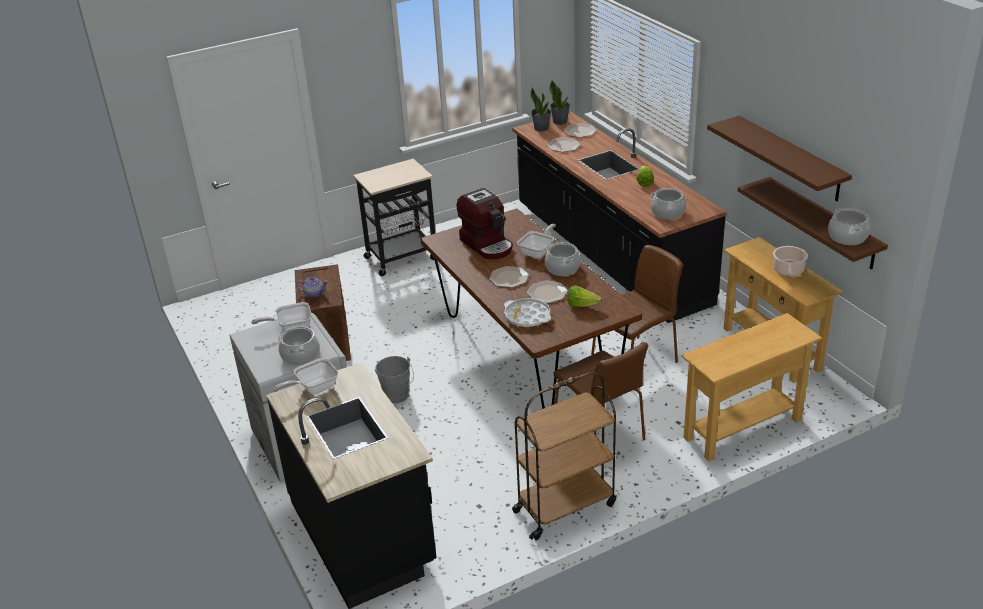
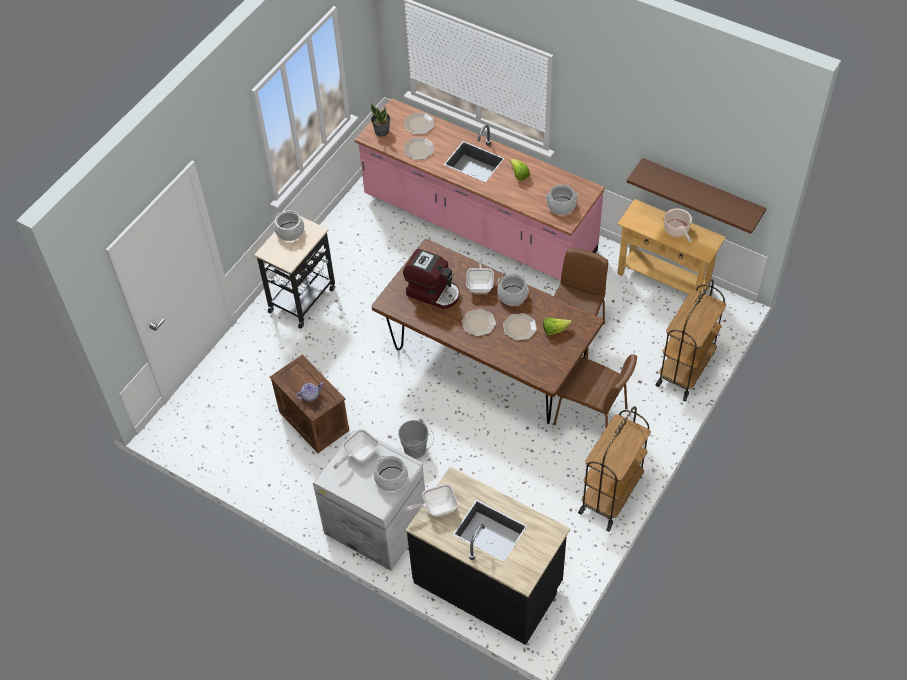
camera: 30 degrees left, 20 degrees up
(313, 388) = (436, 507): frying pan -> frying pan turned 45 degrees clockwise
(527, 316) = (523, 359): white tray -> none
(560, 121) = (392, 116): potted plant -> none
(609, 254) = (478, 225): black counter -> pink counter
(742, 429) = (686, 368): beige console table -> brown cart
(790, 158) = (664, 147): brown shelf -> none
(847, 237) = (736, 210): cooking pot -> cooking pot (290, 231)

